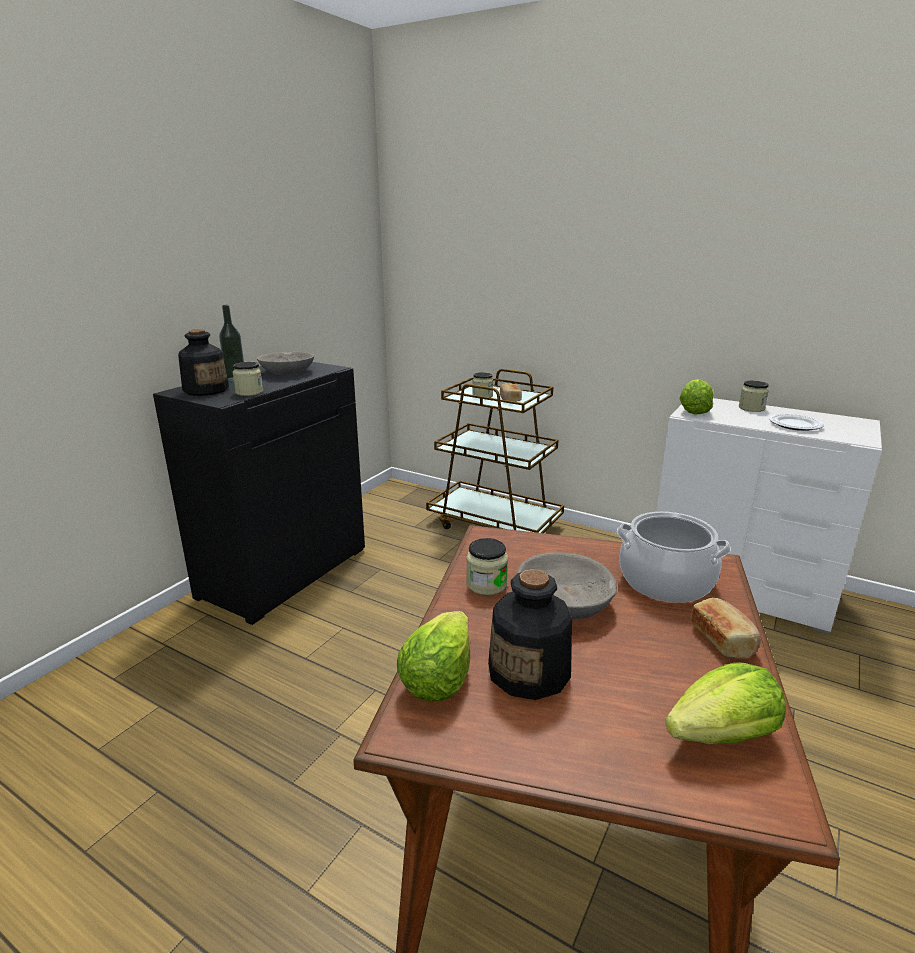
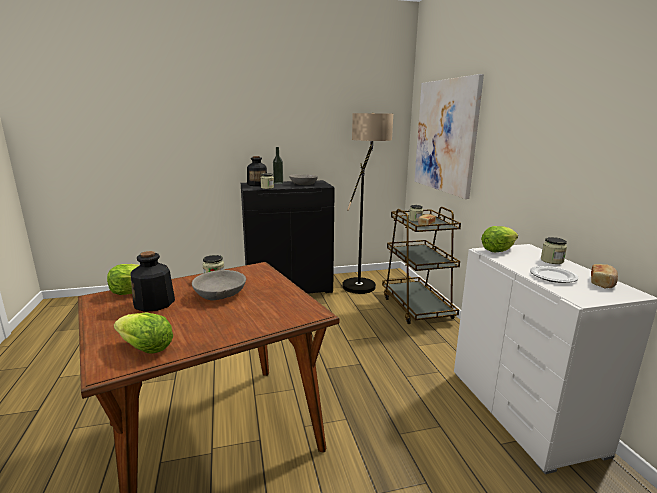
camera: 45 degrees right, 5 degrees down
(378, 516) = (363, 282): none -> floor lamp
(486, 262) = (445, 136): none -> picture
(665, 581) = (272, 307): cooking pot -> none
(723, 639) = (231, 332): bread -> bread (602, 283)

